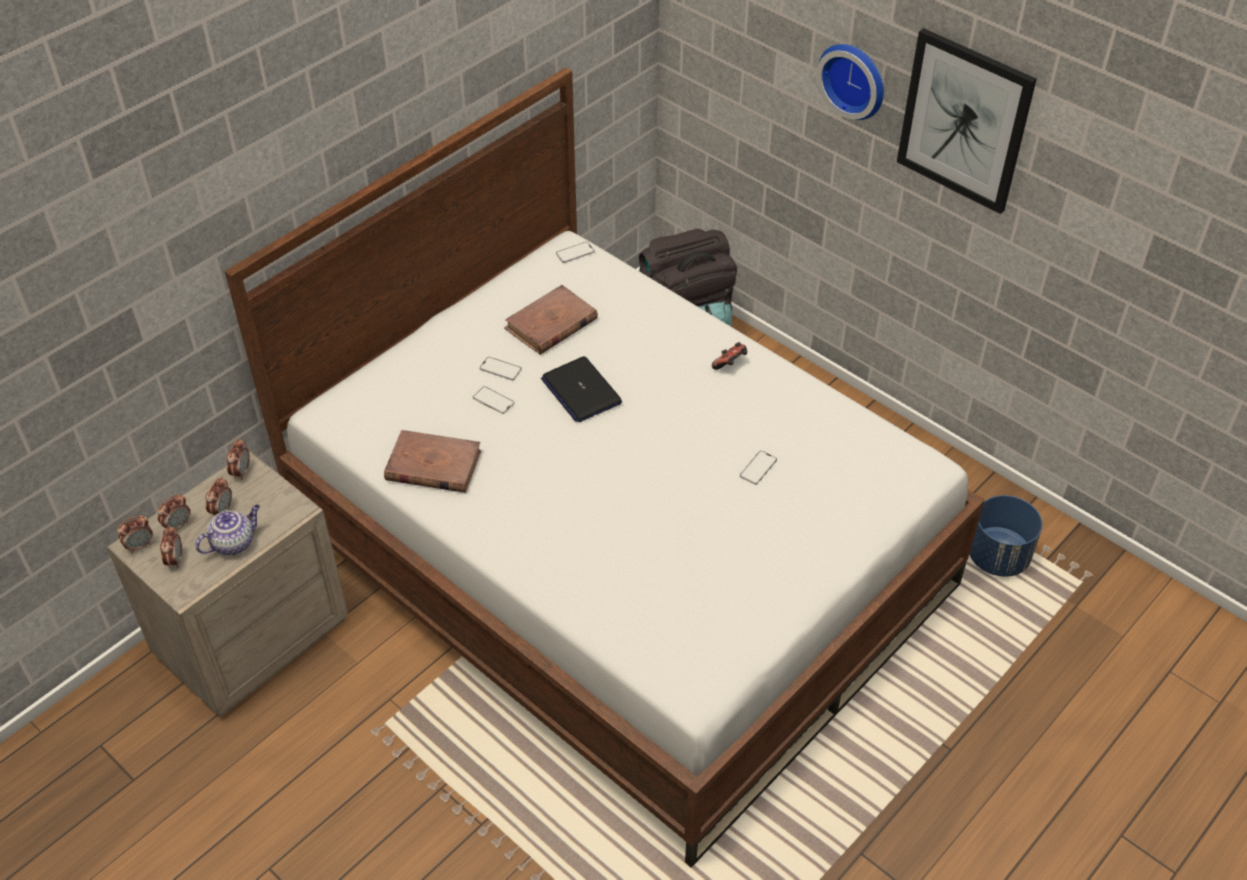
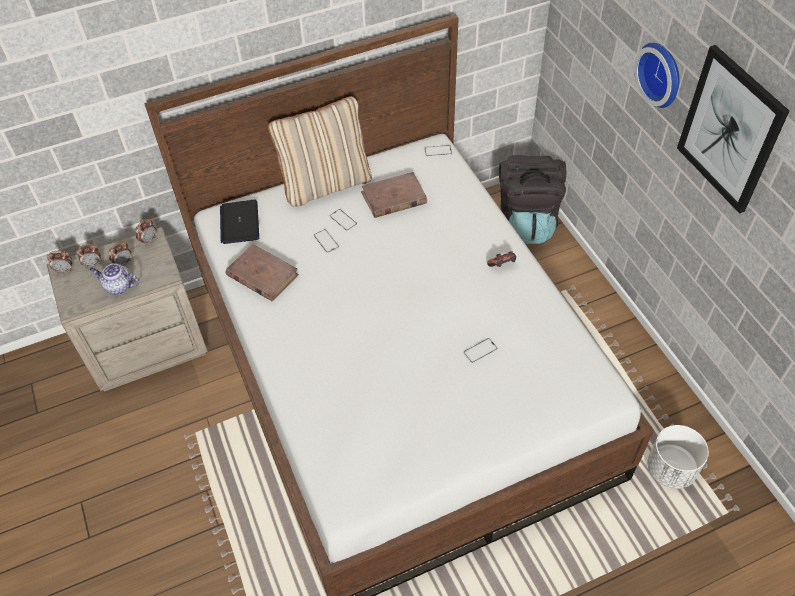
camera: 25 degrees right, 5 degrees up
(175, 560) = (79, 286): alarm clock -> none
(234, 542) = (118, 286): teapot -> teapot turned 150 degrees counterclockwise
(451, 331) = (326, 184): none -> beige pillow
(581, 391) = (387, 252): laptop -> laptop (239, 222)
(998, 557) = (671, 469): blue planter -> white planter

